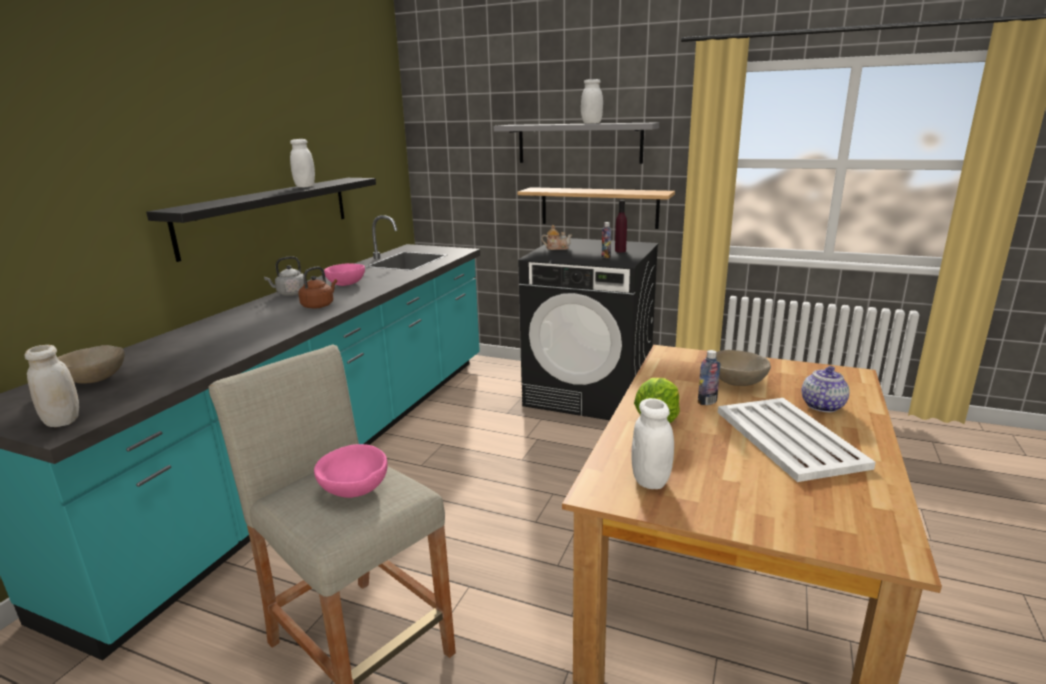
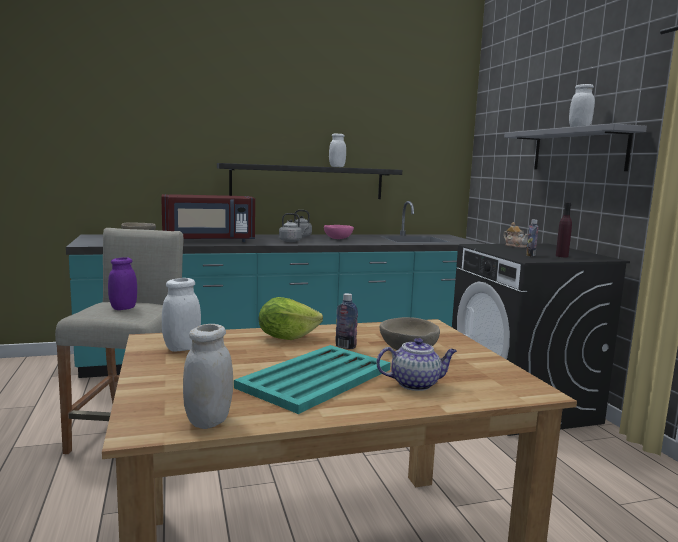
camera: 50 degrees right, 10 degrees down
(63, 421) = (92, 243): white jar -> white jar (209, 421)
(222, 342) = (209, 240): none -> red microwave
(319, 305) = (291, 241): brown kettle -> grey kettle
(353, 489) = (123, 308): pink bowl -> purple jar
(599, 207) = (586, 217): shelf -> none
(788, 437) = (317, 378): white tray -> turquoise tray

